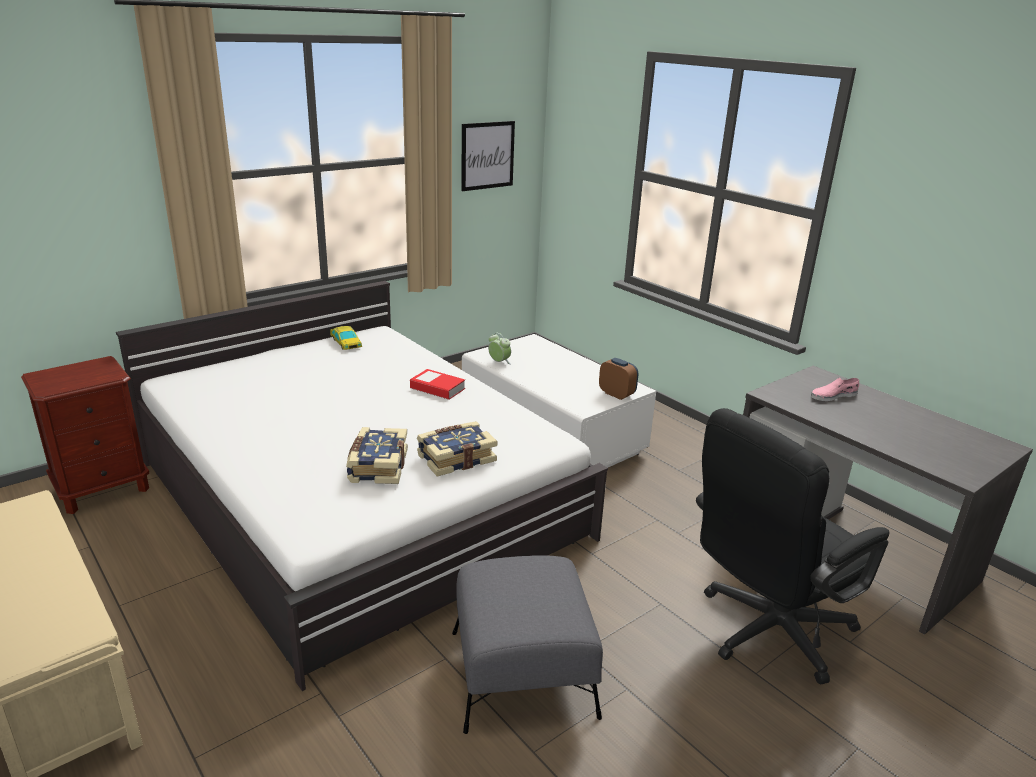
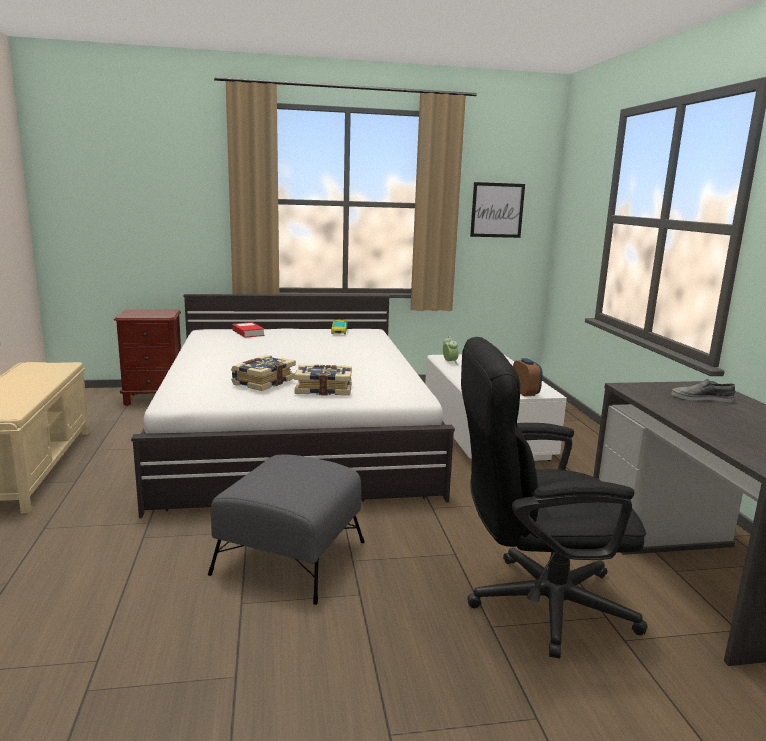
camera: 30 degrees right, 10 degrees down
(437, 388) = (367, 358): book -> book (248, 333)
(833, 395) = (701, 398): pink shoe -> grey shoe

